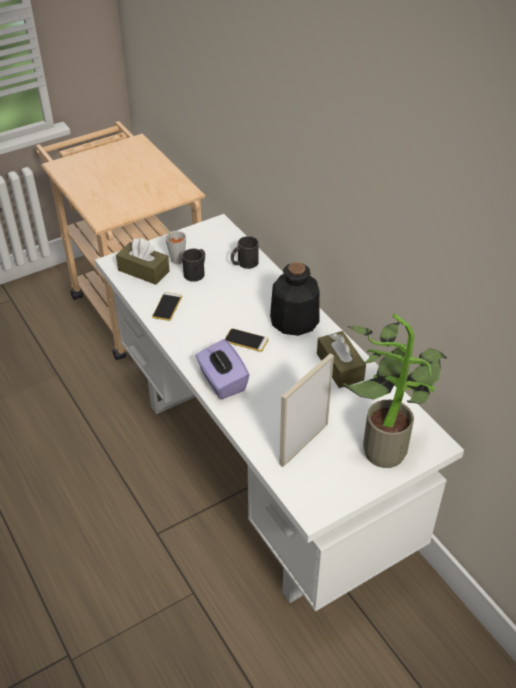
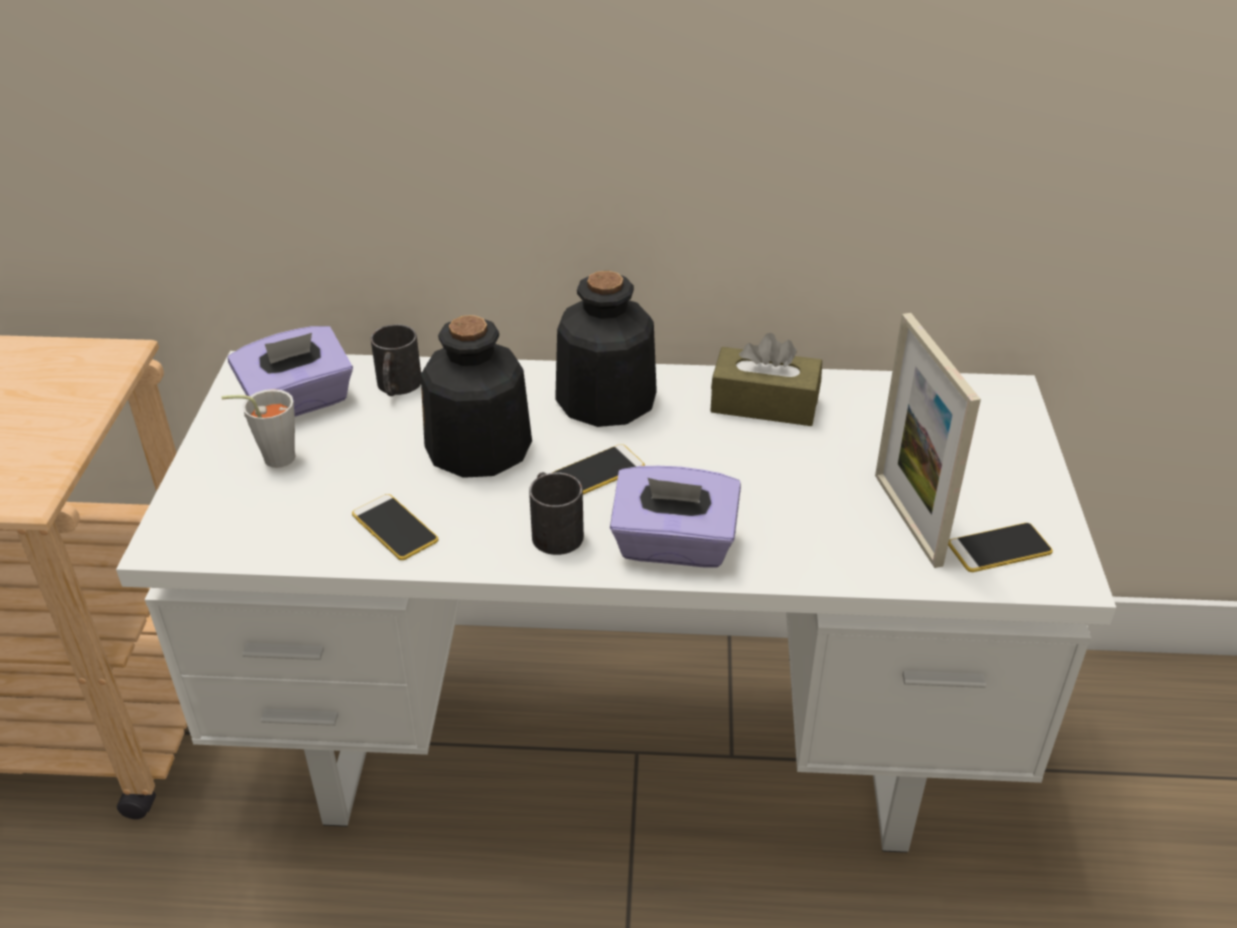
camera: 55 degrees left, 5 degrees down
(143, 271) = (250, 514): brown tissue box -> none
(196, 272) = (346, 450): black mug -> black mug (553, 529)
(211, 246) = (298, 402): none -> purple tissue box
(229, 303) = (478, 448): none -> bottle
(311, 482) = (999, 548): none -> phone
(386, 447) = (978, 439): potted plant -> none

